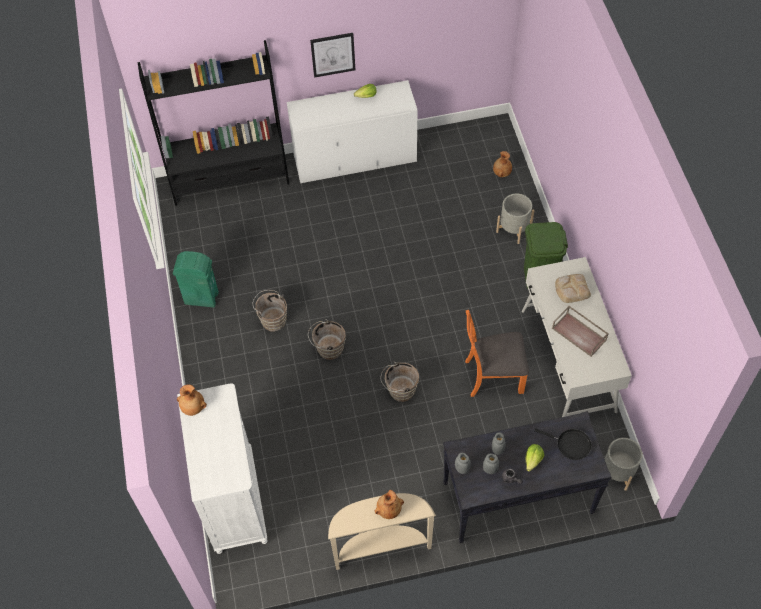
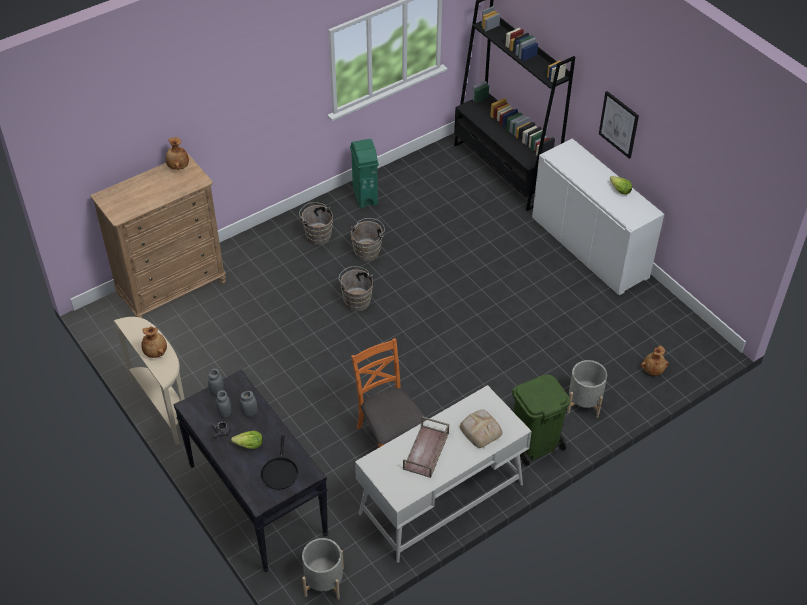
camera: 65 degrees right, 10 degrees down
(234, 500) = (172, 288): white dresser -> brown dresser
(399, 390) = (336, 368): brown bucket -> brown bucket (317, 235)

